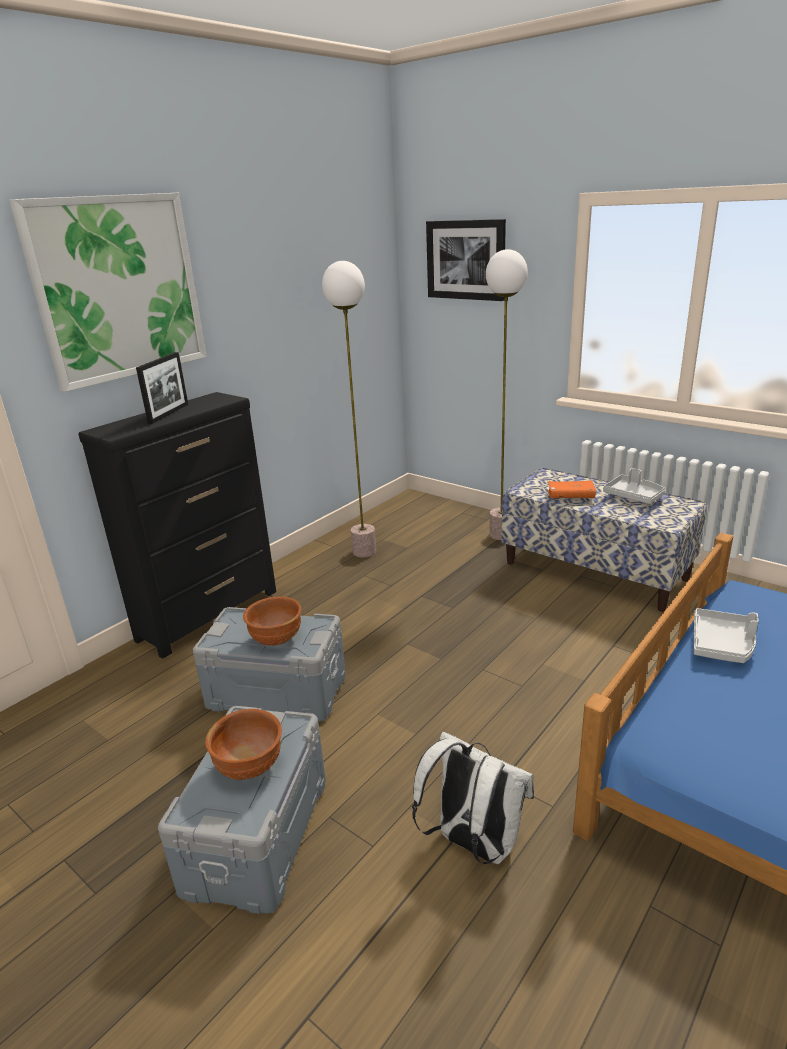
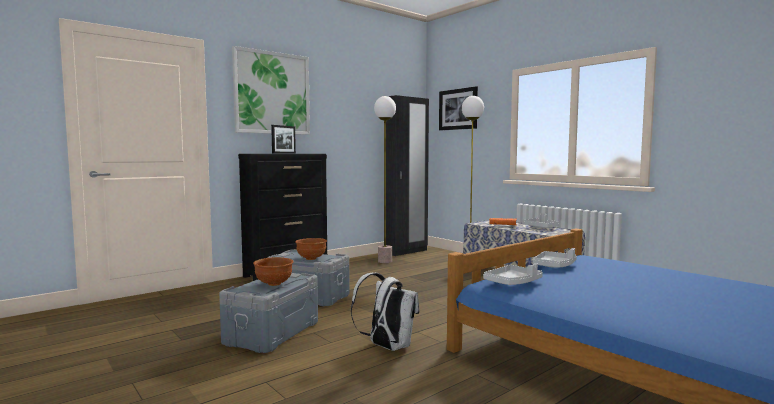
camera: 10 degrees right, 20 degrees down
(387, 514) = (406, 251): none -> black wardrobe
(694, 735) = (513, 282): none -> grey tray

